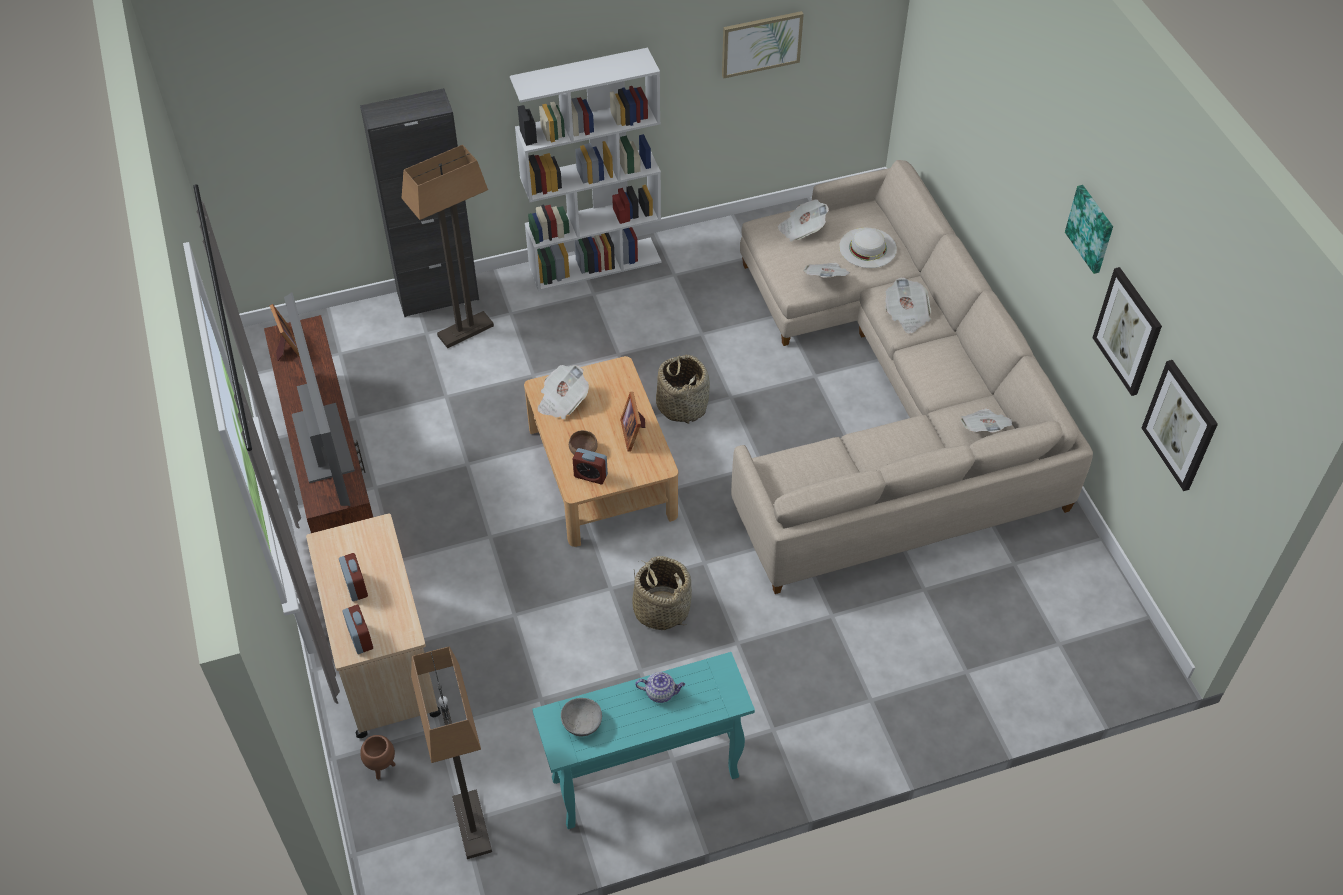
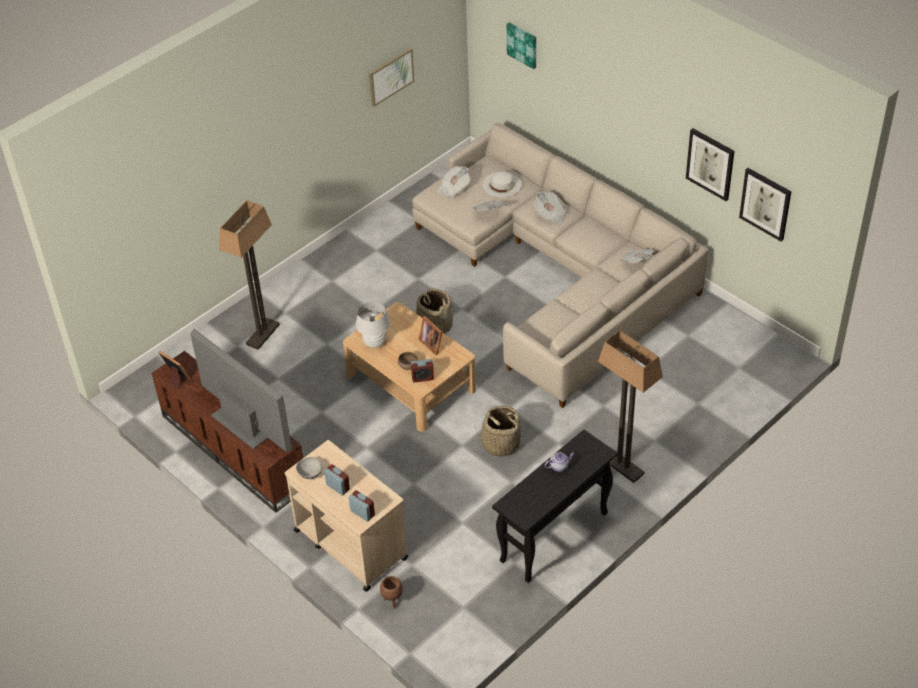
camera: 25 degrees left, 5 degrees down
(438, 296) = (228, 321): black cabinet -> none
(472, 825) = (470, 606): floor lamp -> floor lamp (623, 467)
(562, 401) = (374, 343): newspaper -> white table lamp
(581, 723) = (526, 501): grey bowl -> grey bowl (310, 473)
(595, 264) = (320, 262): white bookcase -> none
(644, 779) = (553, 538): turquoise console table -> black console table
(1091, 228) = (664, 113): picture -> picture (522, 44)

